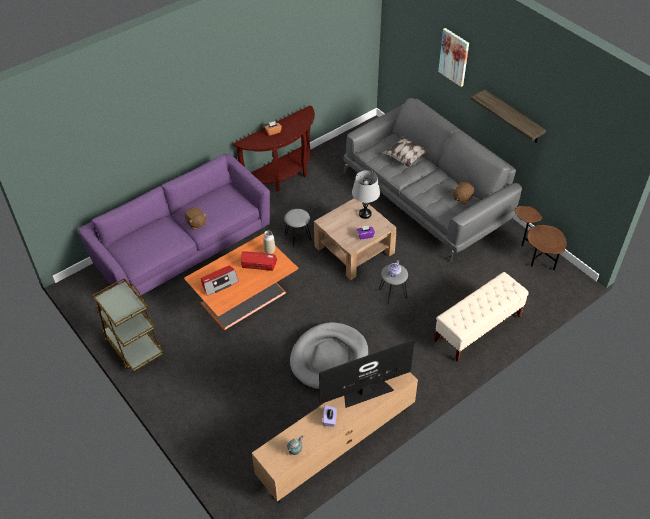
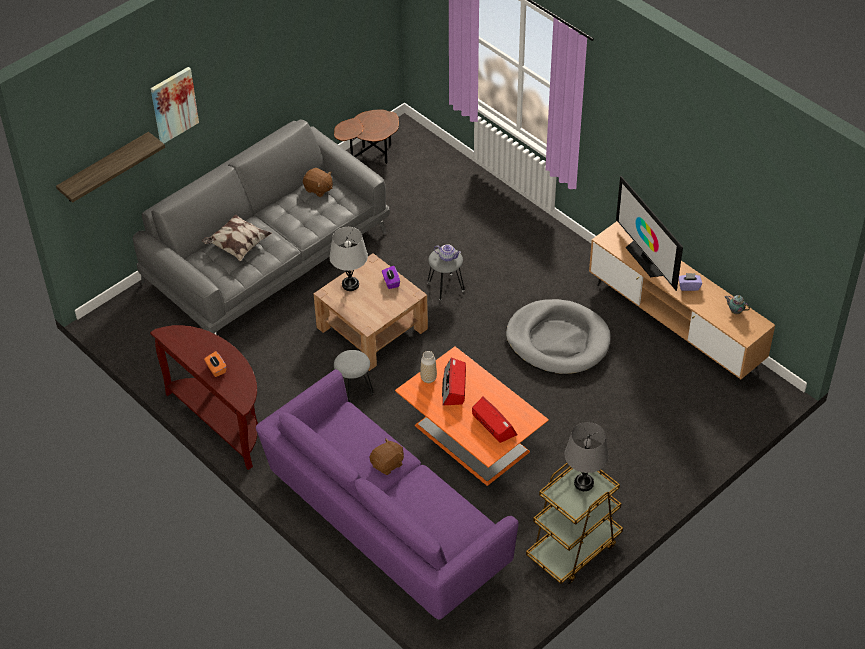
camera: 95 degrees left, 0 degrees up
(126, 306) = (583, 483): none -> grey table lamp
(477, 329) = (491, 210): beige bench -> none
(513, 117) = (267, 76): shelf -> shelf (105, 168)

